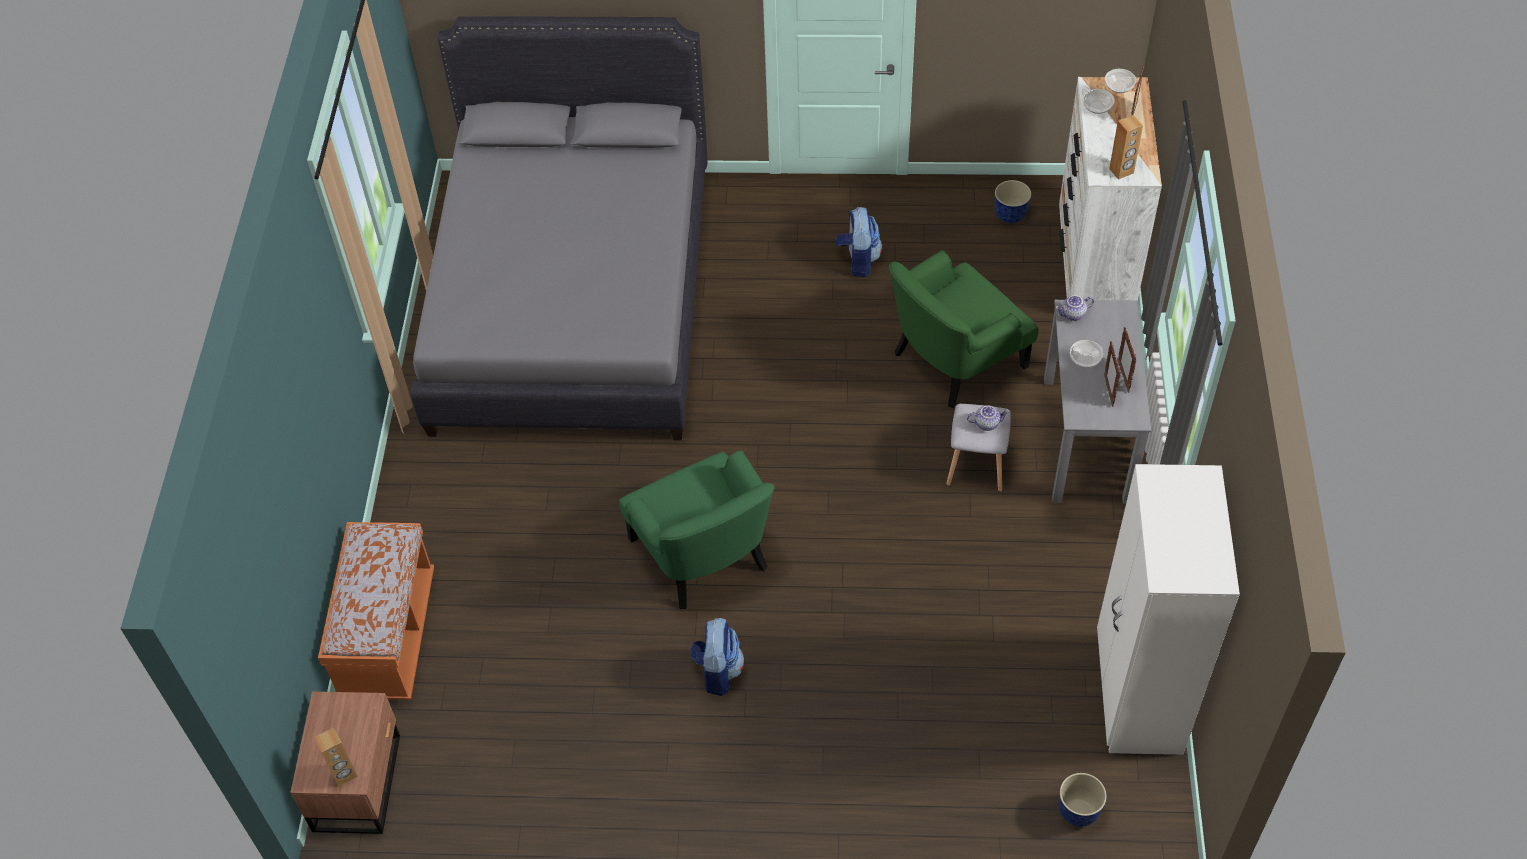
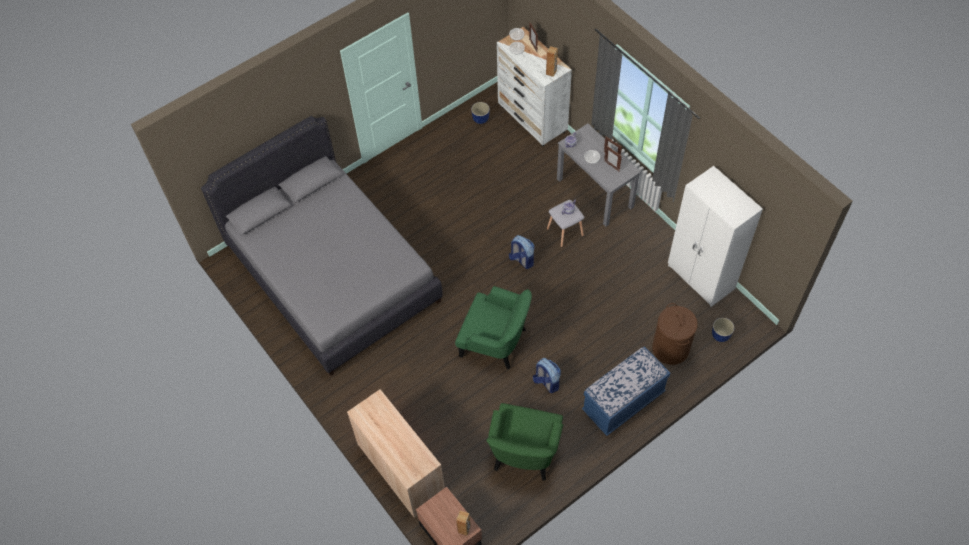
camera: 40 degrees left, 5 degrees up
(388, 636) = (401, 469): orange bench -> beige cabinet
(806, 792) = (623, 402): none -> blue bench
(858, 260) = (438, 177): backpack -> backpack (521, 260)
(955, 359) = (516, 194): green armchair -> green armchair (524, 452)
(970, 768) = (670, 348): none -> brown laundry basket

